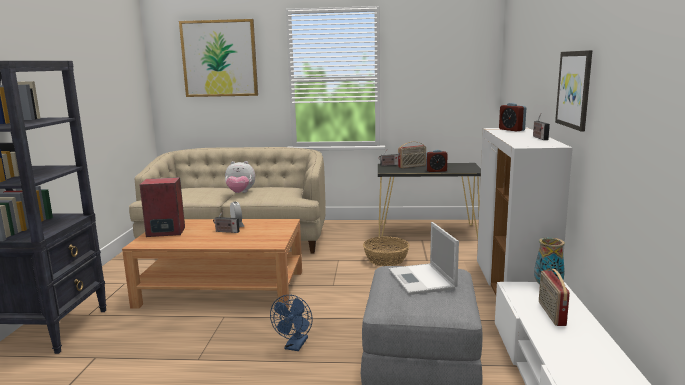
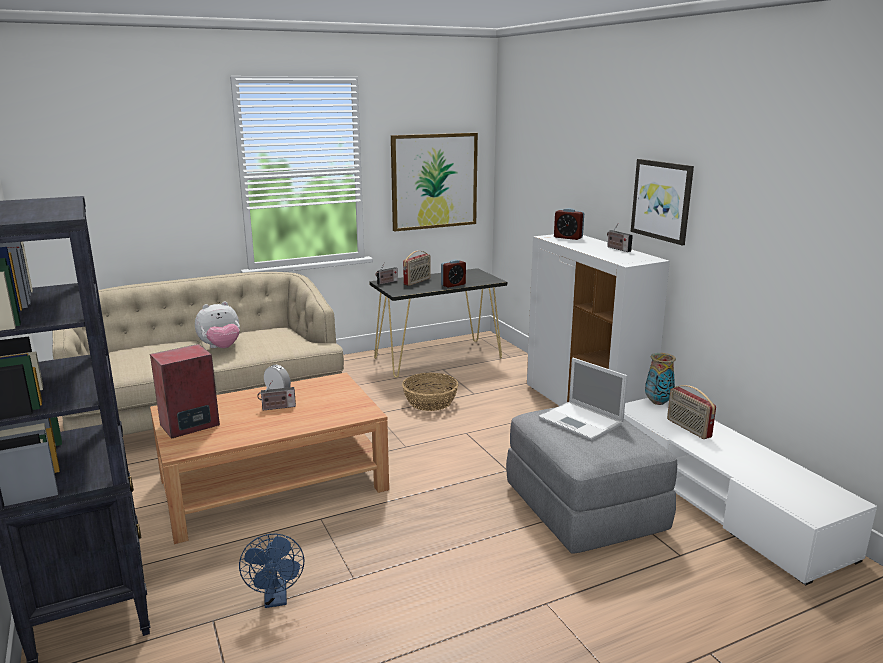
camera: 30 degrees left, 5 degrees up
(219, 58) = (129, 148): picture -> picture (434, 181)
(295, 346) = (446, 528): blue fan -> blue fan (276, 599)

